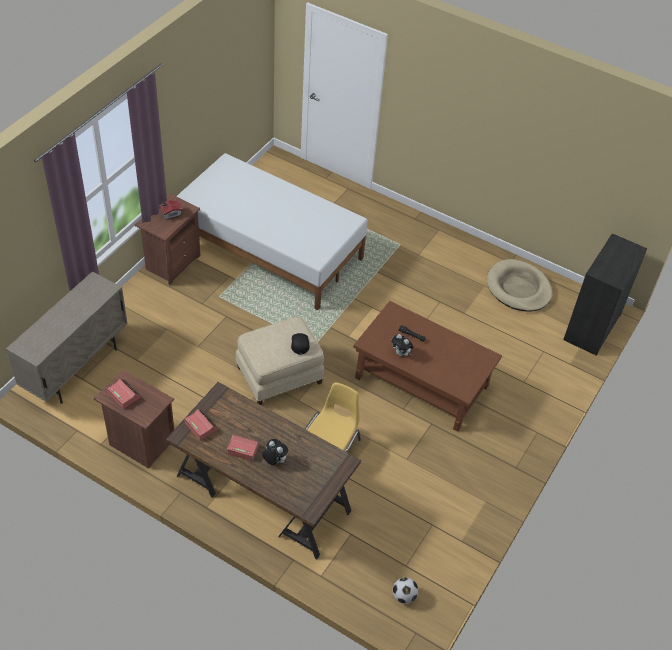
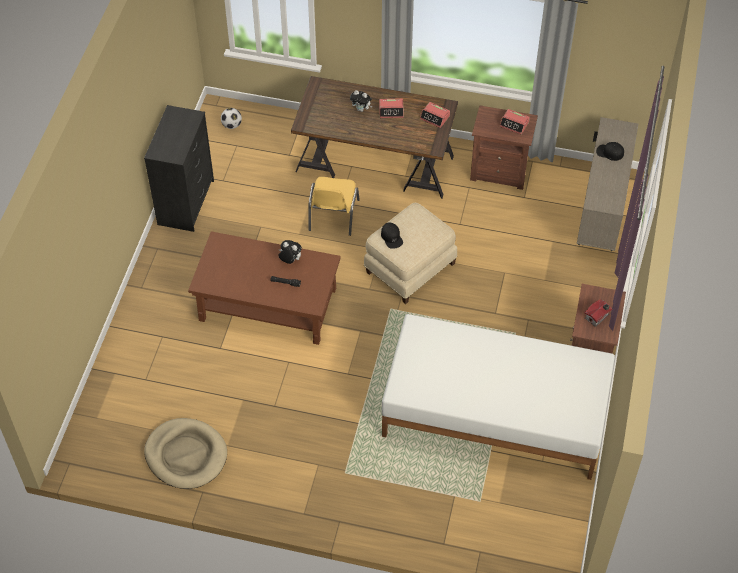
camera: 165 degrees right, 5 degrees up
(57, 328) = (609, 152): none -> black cap
(591, 327) = (93, 428): black dresser -> black dresser (186, 202)

